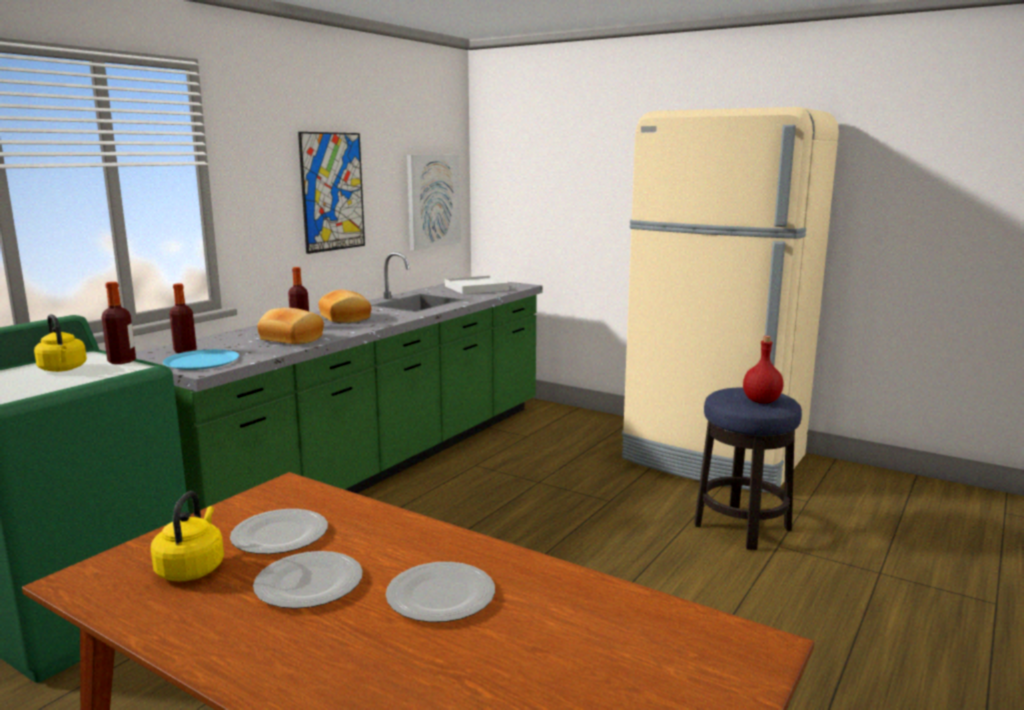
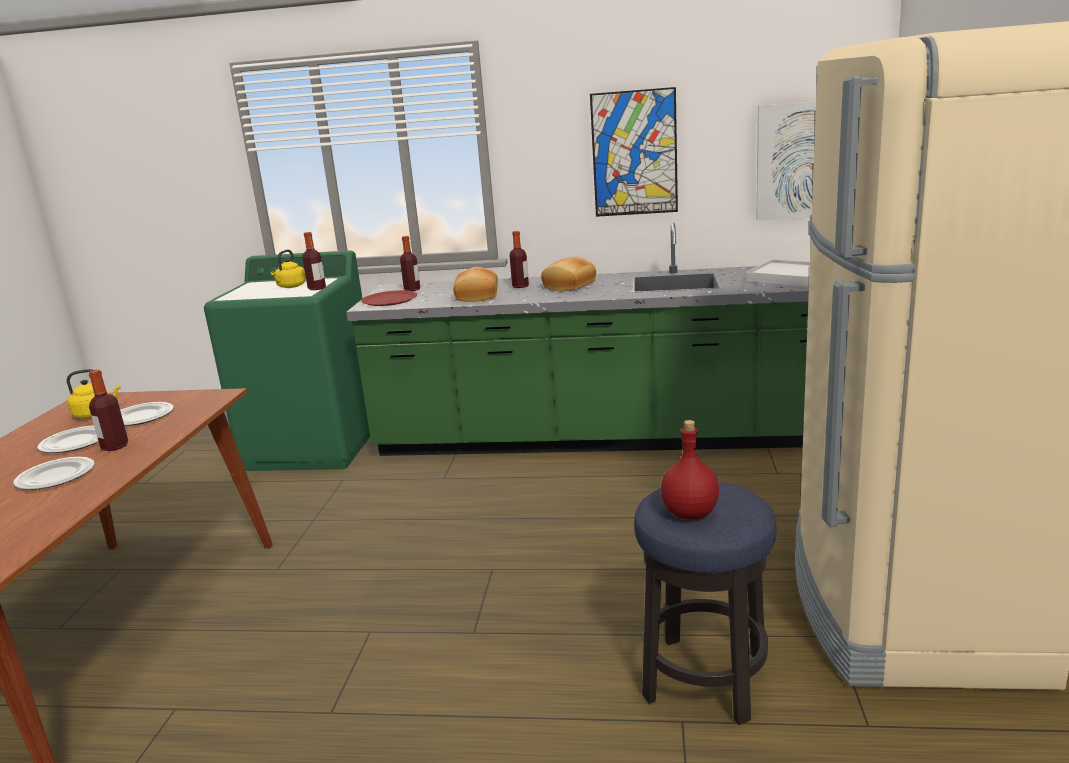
camera: 65 degrees right, 5 degrees up
(202, 361) = (389, 299): blue plate -> red plate
(381, 554) = (115, 446): none -> bottle

